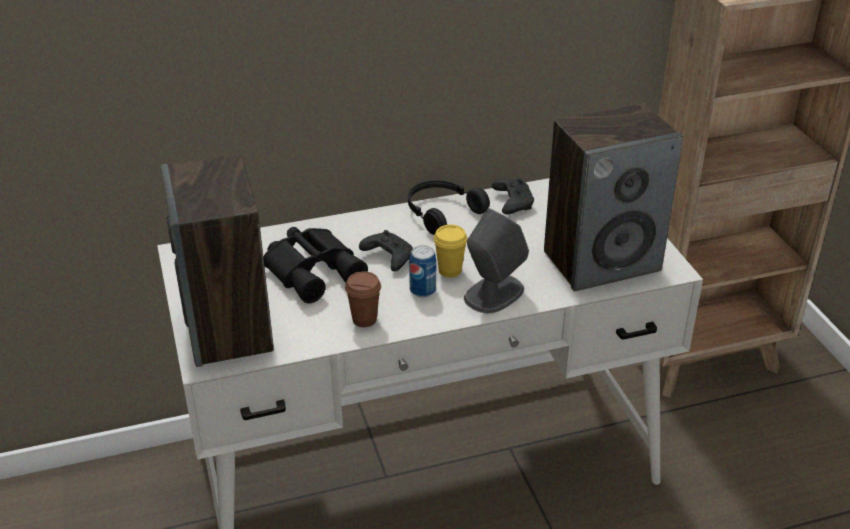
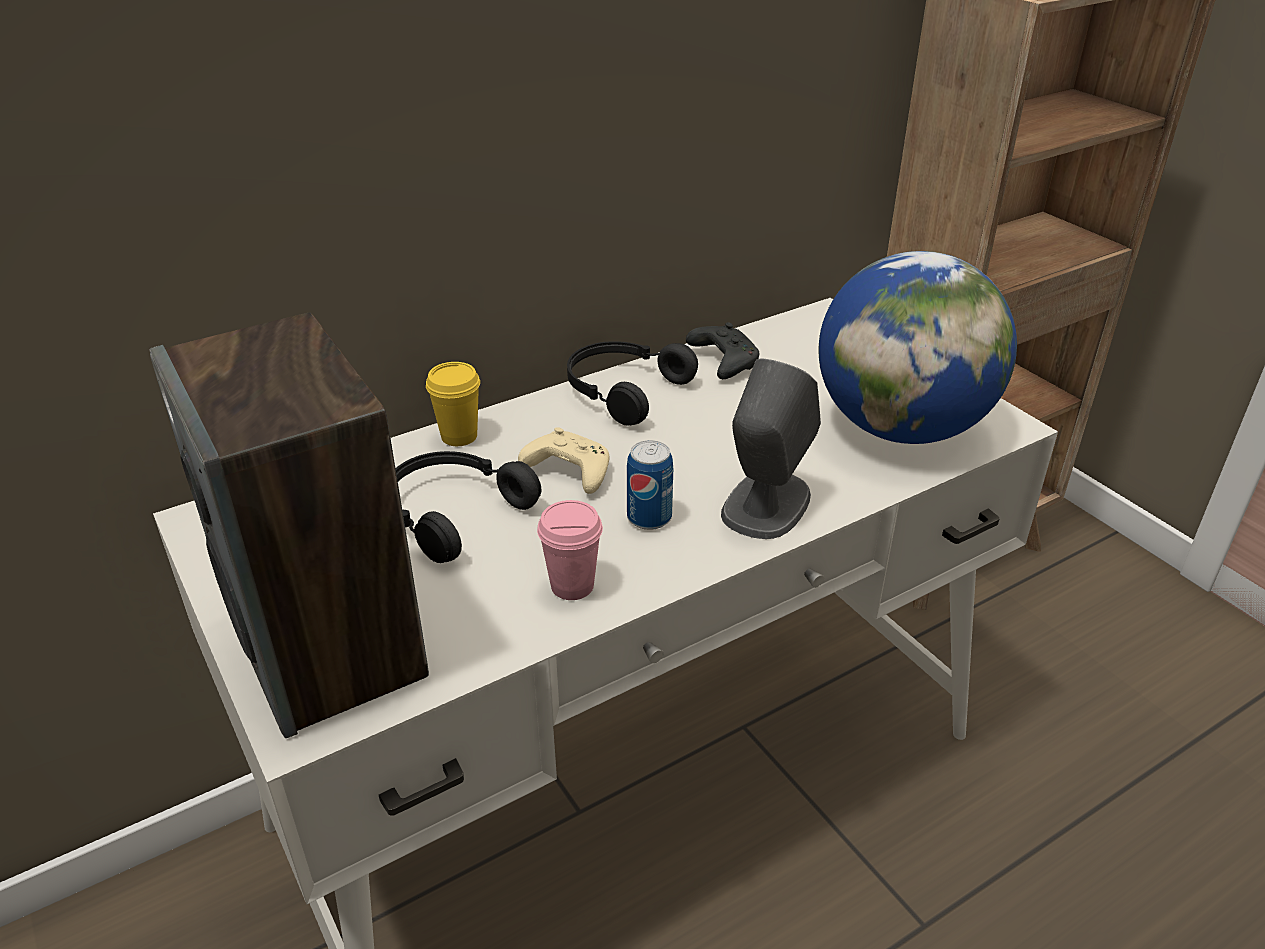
camera: 15 degrees left, 0 degrees up
(314, 270) = (452, 513): black binoculars -> black headphones
(364, 320) = (572, 586): brown cup -> pink cup
(387, 257) = (567, 472): black game controller -> beige game controller
(450, 271) = (678, 478): yellow cup -> yellow cup (459, 436)
(602, 261) = (900, 427): speaker -> globe

